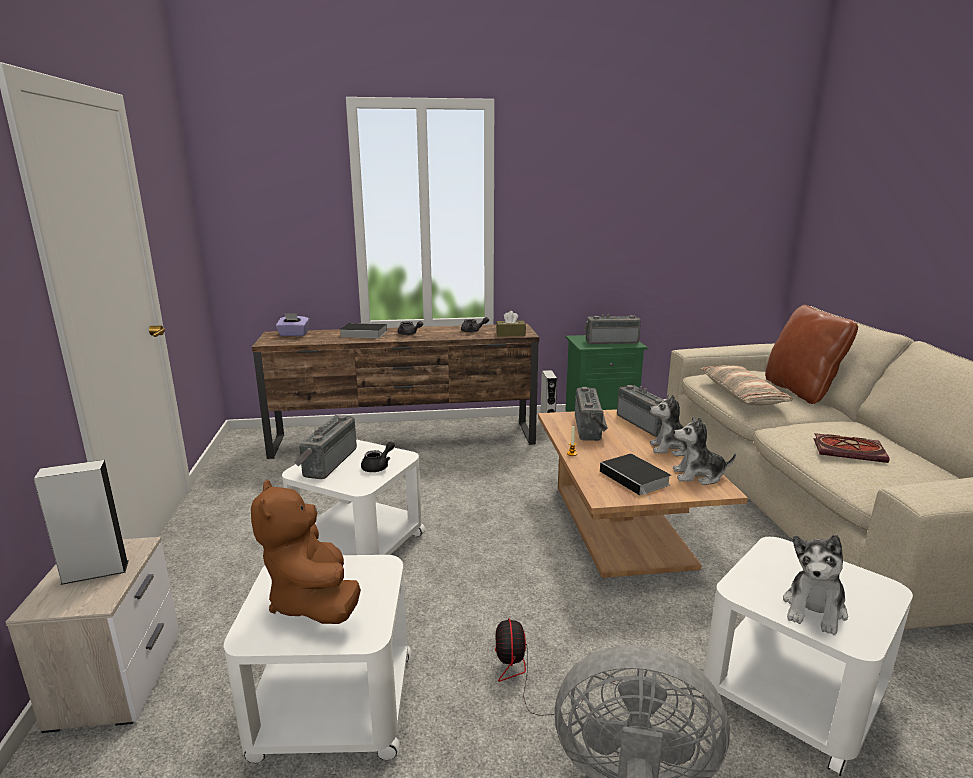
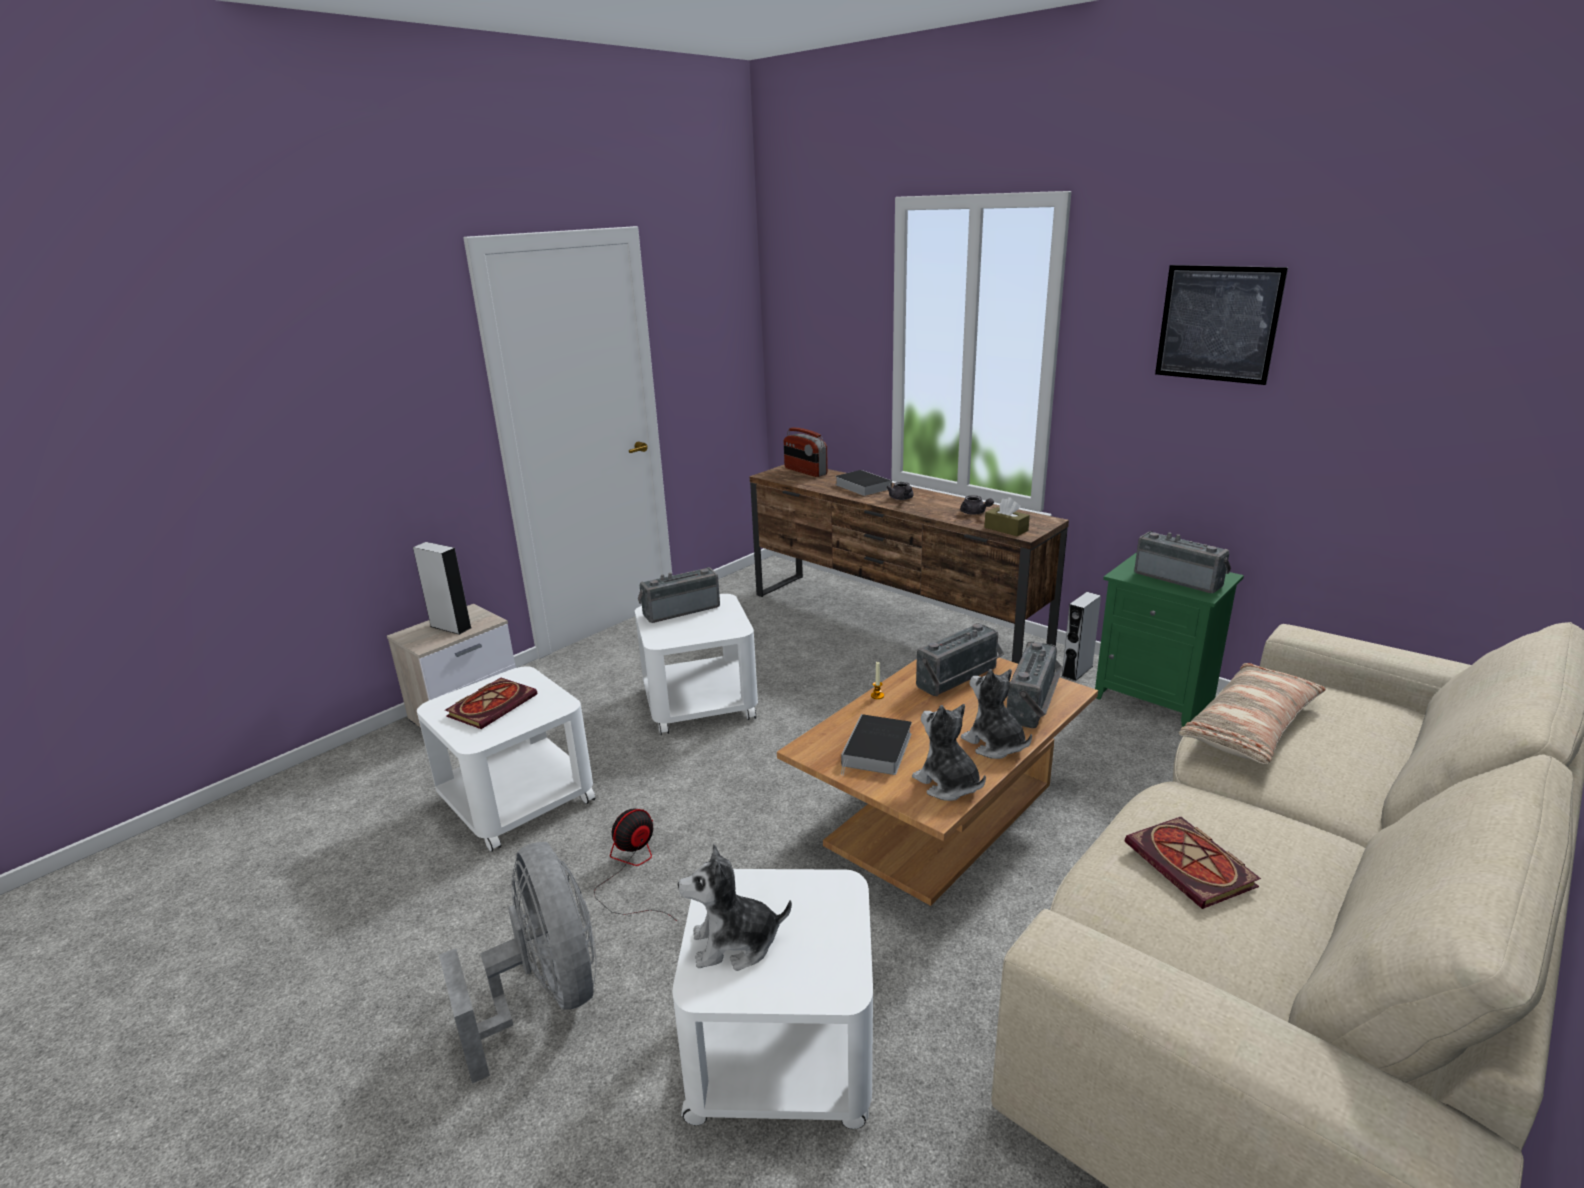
camera: 50 degrees right, 5 degrees up
(293, 334) = (805, 471): purple tissue box -> radio
(313, 601) = (493, 705): brown plush toy -> book
(378, 467) = (703, 630): black teapot -> none
(596, 184) = (1217, 324): none -> picture
(800, 391) = (1386, 767): brown pillow -> none

